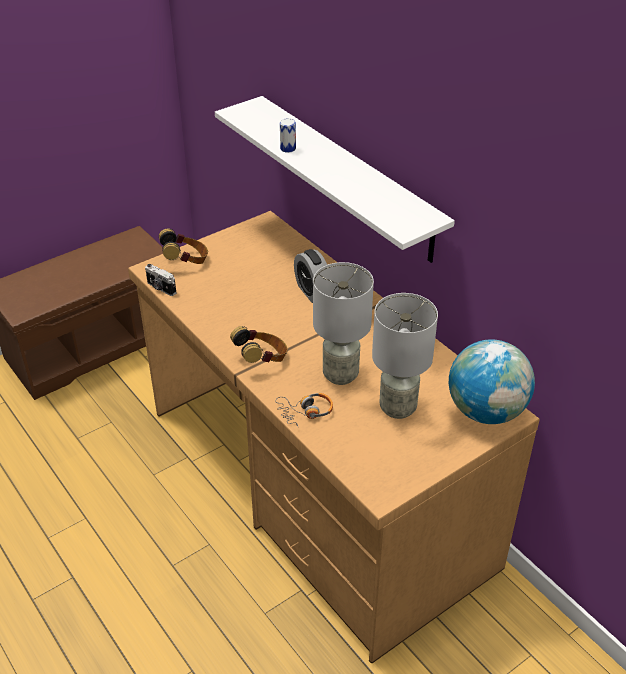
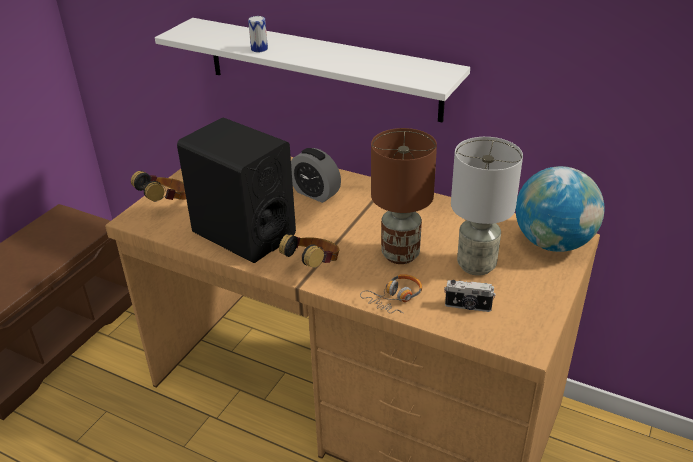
camera: 25 degrees left, 5 degrees down
(160, 288) = (156, 233): camera -> camera (468, 307)
(227, 311) = (243, 233): none -> black speaker
(340, 375) = (401, 255): grey table lamp -> brown table lamp

